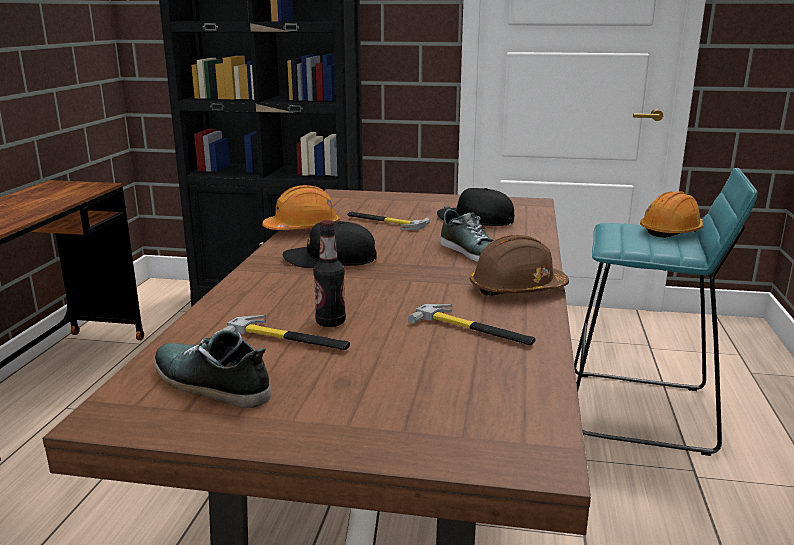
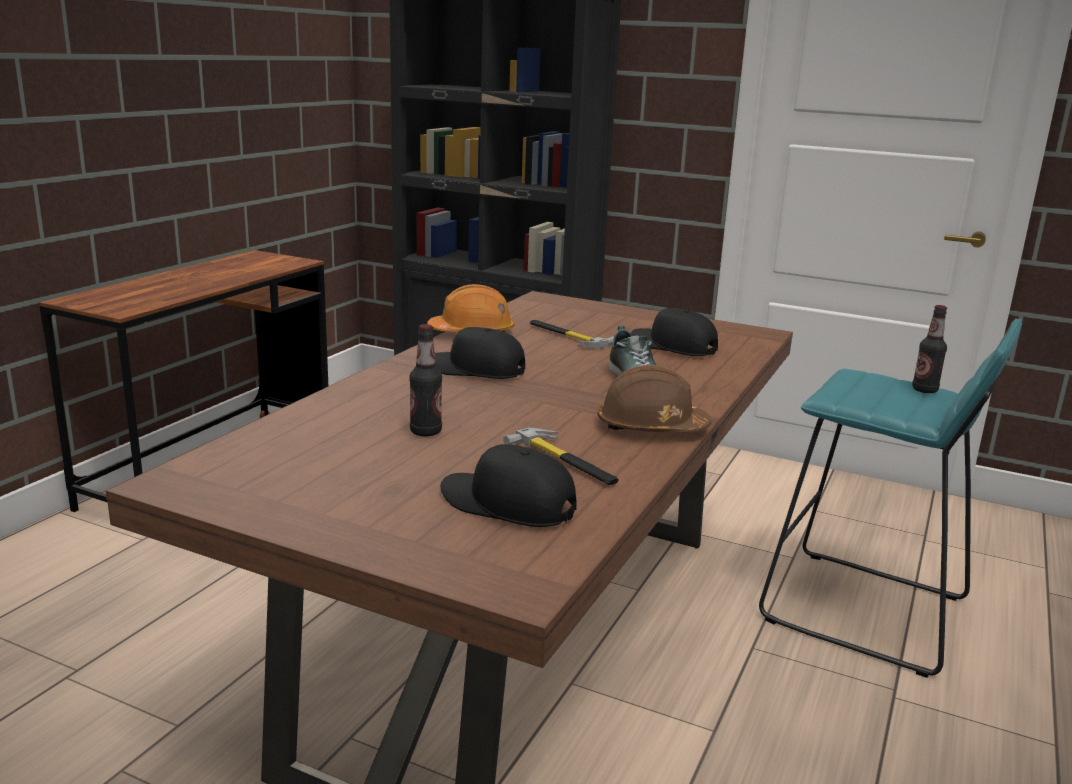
camera: 15 degrees right, 0 degrees up
(210, 383) = (272, 469): shoe -> none
(288, 339) = (372, 442): hammer -> none
(457, 378) = (507, 504): none -> black cap
(672, 231) = (924, 390): orange hard hat -> bottle

